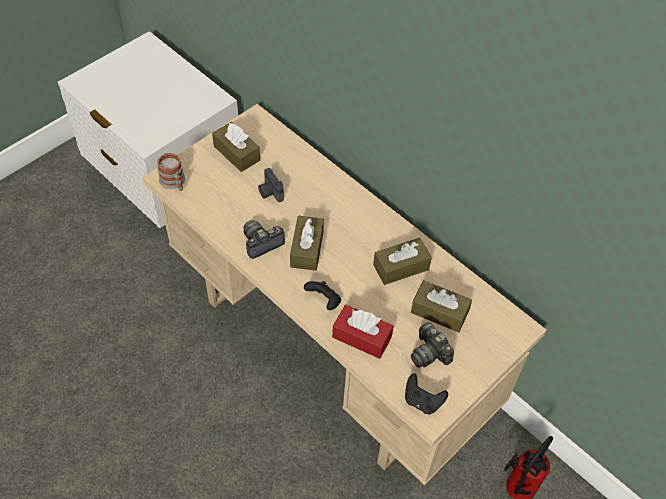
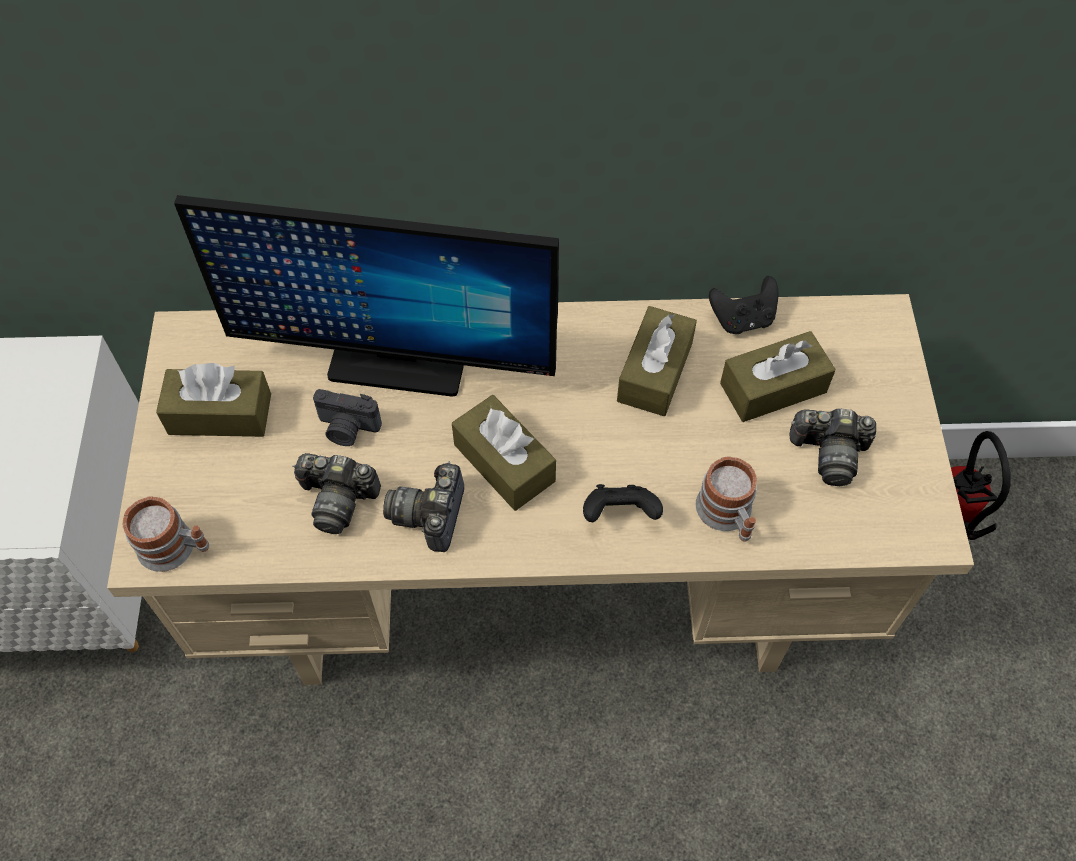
camera: 45 degrees left, 5 degrees up
(239, 212) = (338, 499): none -> camera
(314, 185) = (397, 360): none -> monitor
(361, 337) = (727, 515): red tissue box -> mug
(422, 401) = (899, 525): black game controller -> black game controller (742, 319)

